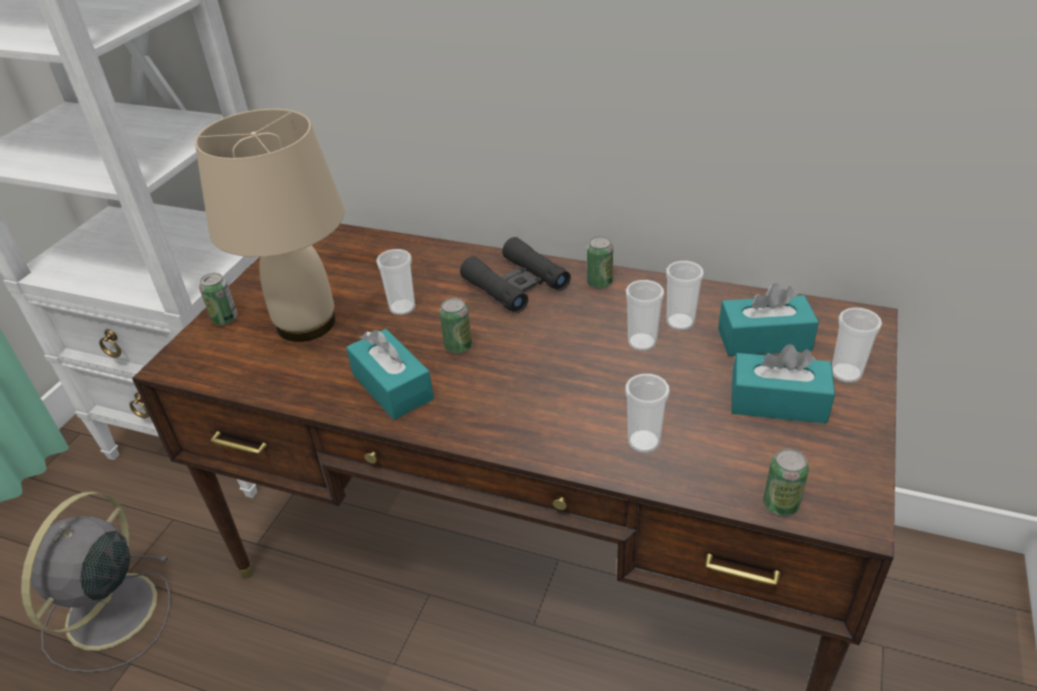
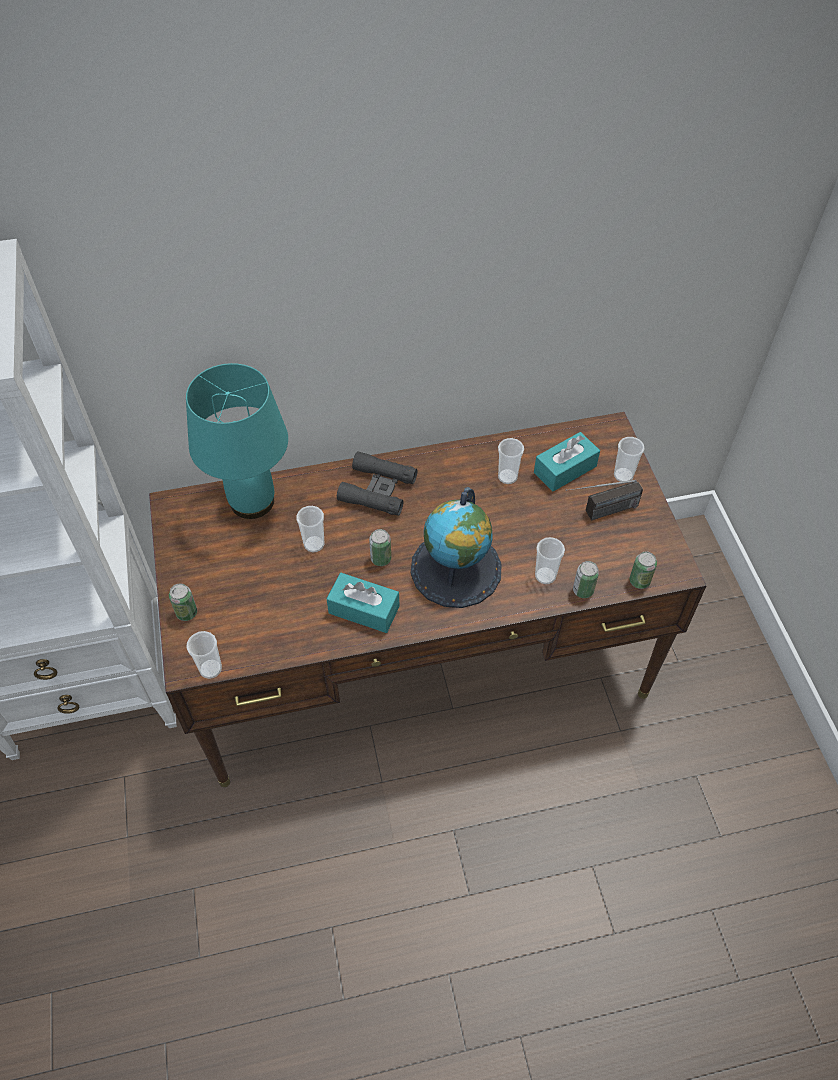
camera: 35 degrees left, 15 degrees up
(109, 614) = (142, 868): grey fan -> none
(304, 324) = (253, 589): beige table lamp -> none
(380, 252) = (251, 501): none -> turquoise table lamp
(535, 389) = (456, 569): none -> globe
(599, 283) = (434, 464): can -> can (583, 590)
(642, 342) = (495, 503): cup -> cup (210, 669)
(778, 402) = (599, 513): turquoise tissue box -> radio

